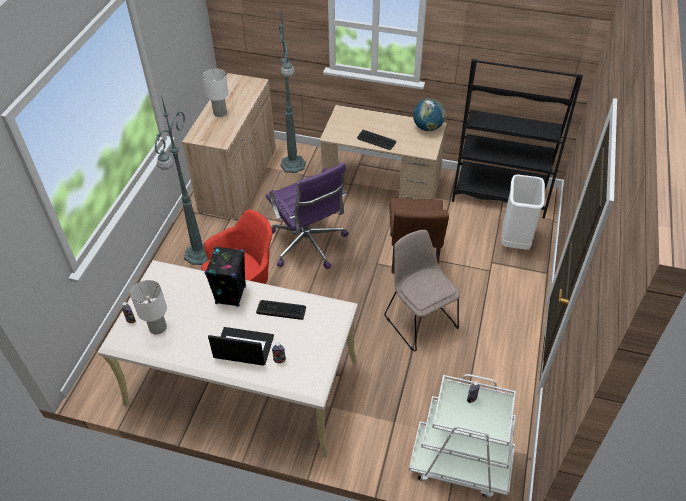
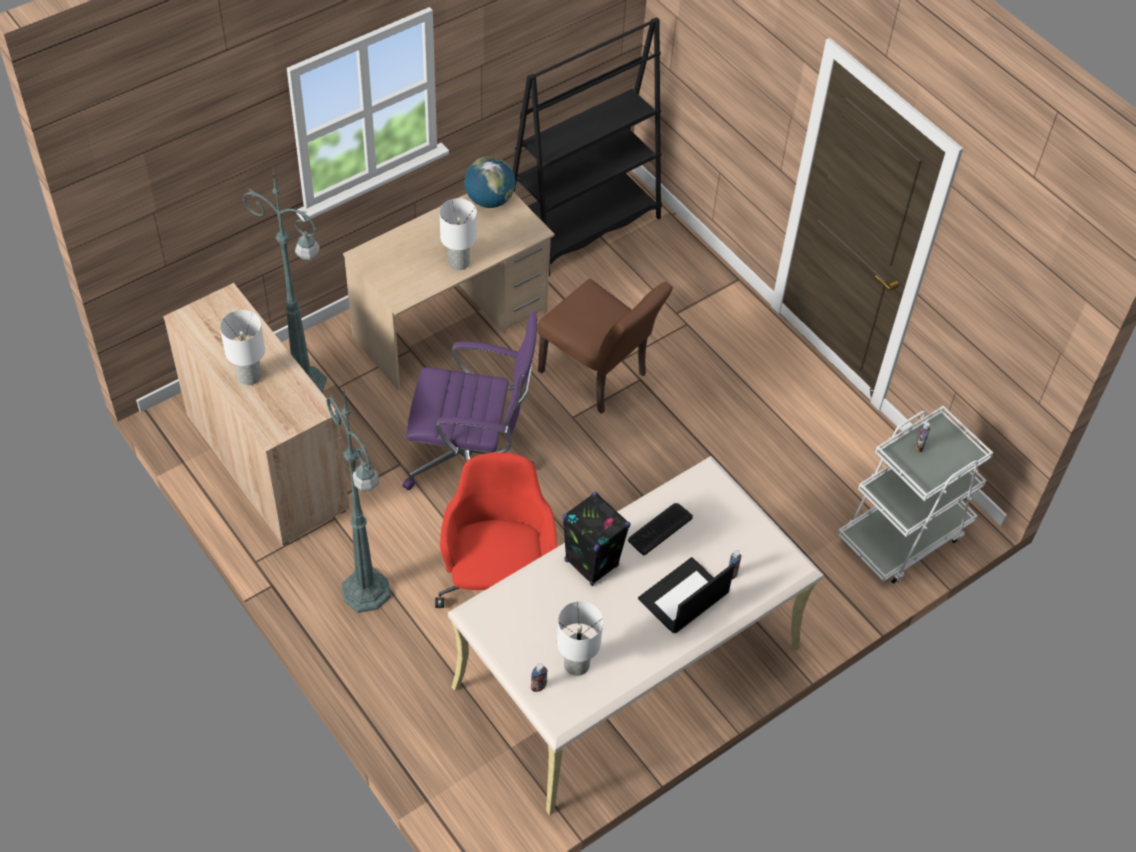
camera: 55 degrees left, 5 degrees up
(376, 140) = (459, 262): keyboard -> white table lamp
(419, 320) = (695, 437): beige chair -> none
(514, 241) = (666, 269): white trash can -> none

